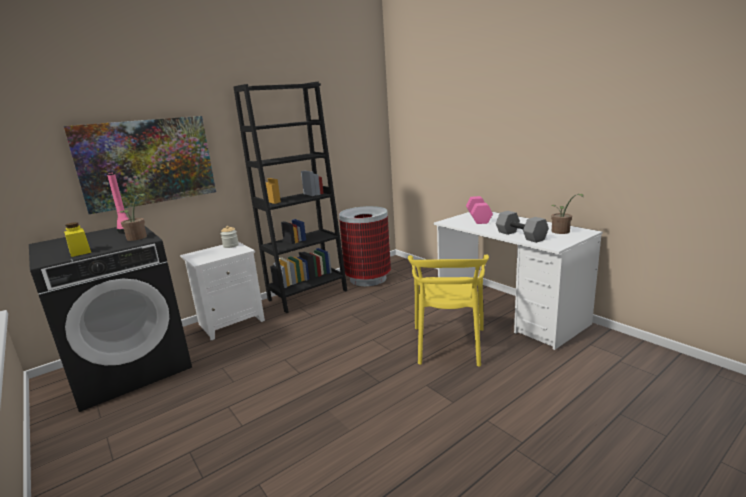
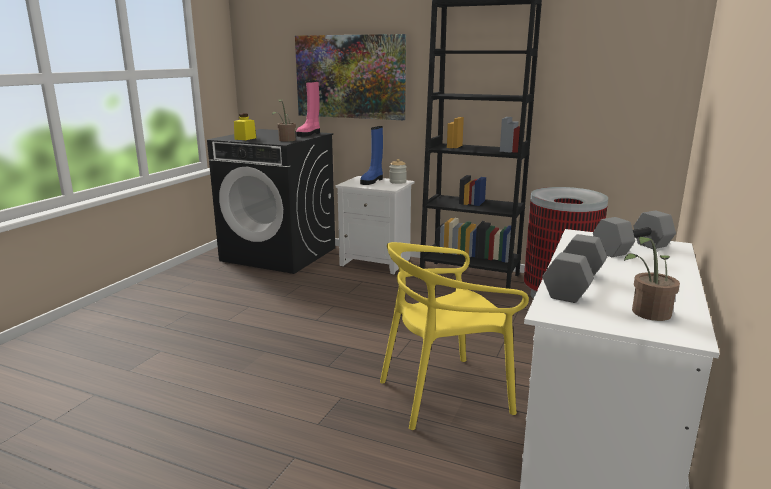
camera: 60 degrees right, 0 degrees up
(210, 252) = (372, 181): none -> blue boot
(477, 218) = (631, 248): pink dumbbell -> grey dumbbell

